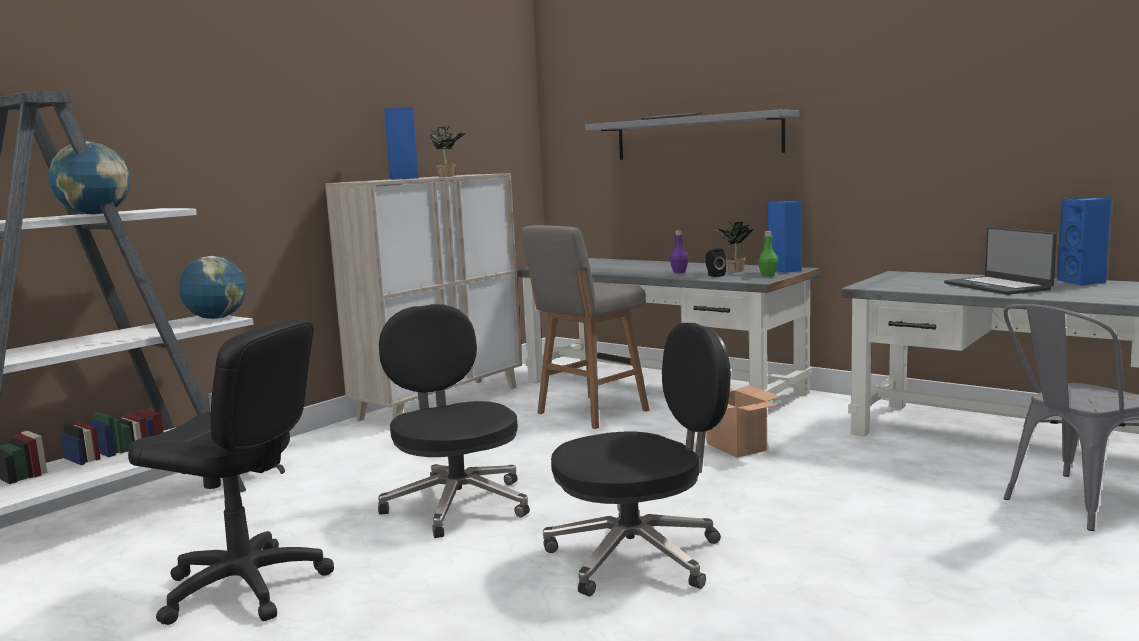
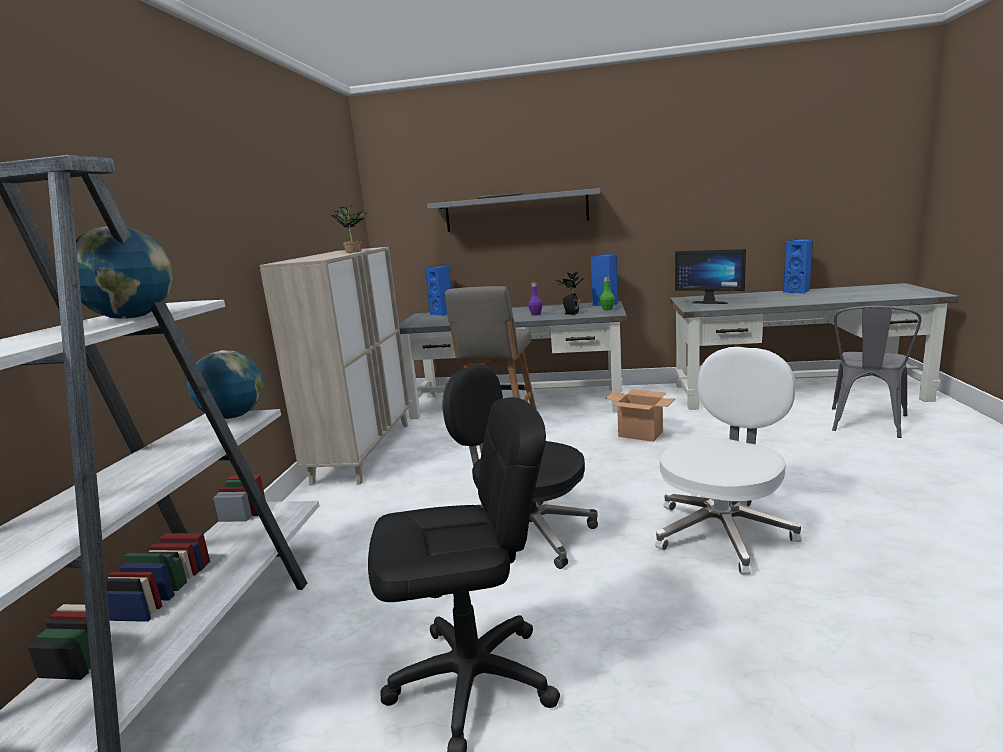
camera: 30 degrees left, 5 degrees up
(403, 178) = (322, 256): blue speaker -> blue speaker (443, 313)
(638, 556) = (723, 531): black office chair -> white office chair
(913, 281) = (710, 302): none -> monitor
(998, 286) = (766, 299): laptop -> none

